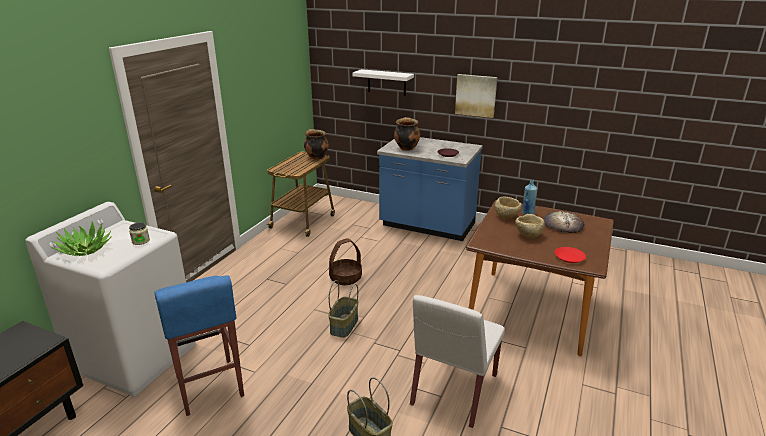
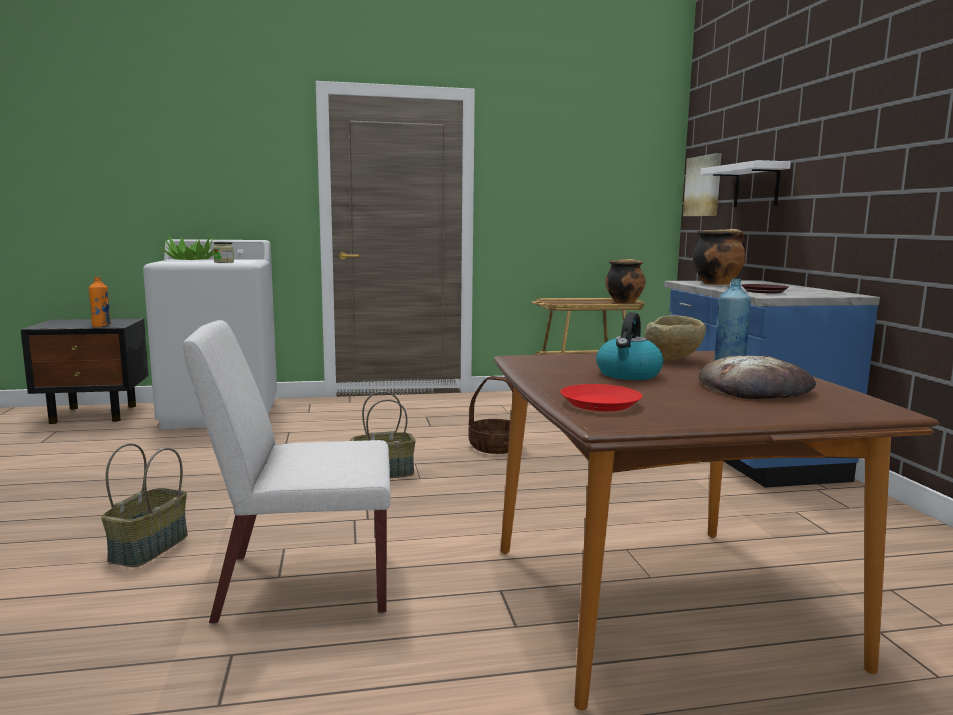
camera: 55 degrees right, 15 degrees down
(39, 349) = (101, 326): none -> orange bottle
(208, 387) = (193, 448): blue stool -> none
(476, 95) = (879, 185): picture -> picture (703, 186)
(528, 235) = (628, 375): beige bowl -> kettle

